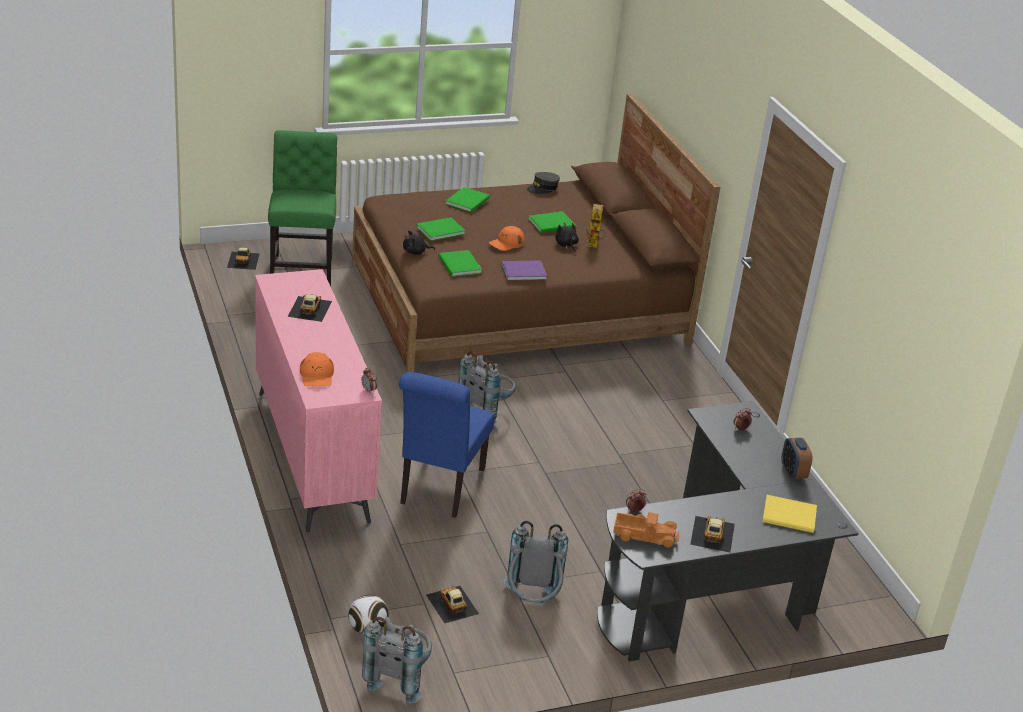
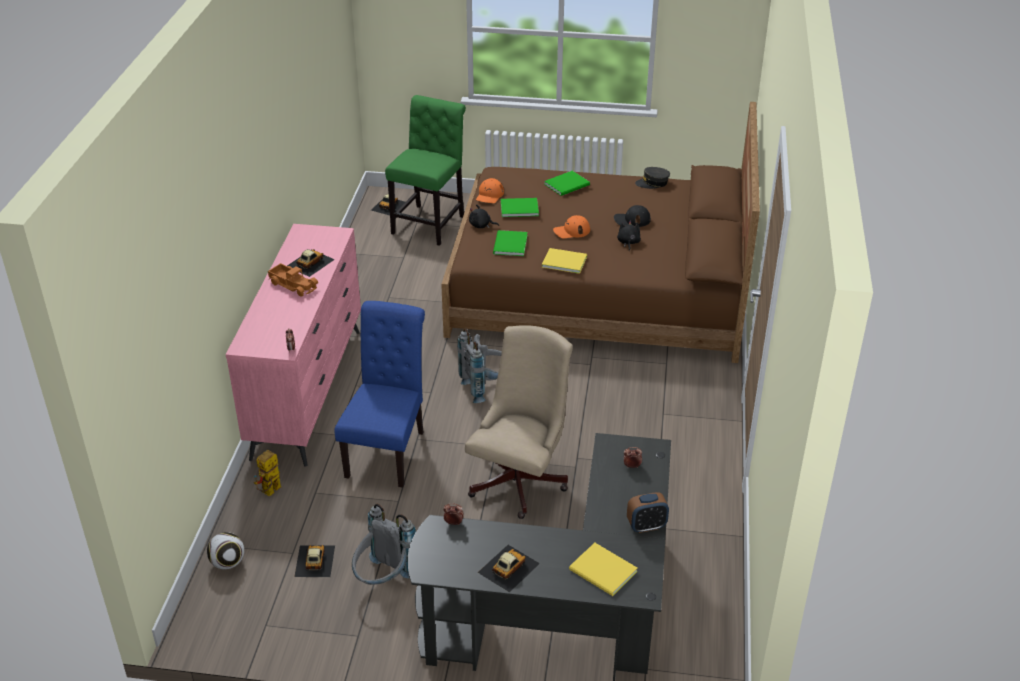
camera: 30 degrees right, 5 degrees up
(317, 375) = (261, 325): orange cap -> orange cap (489, 195)
(398, 678) = (217, 615): grey backpack -> none
(439, 489) = (388, 450): blue chair -> blue chair turned 150 degrees clockwise
(522, 271) = (563, 261): purple book -> yellow book
(553, 224) = (632, 220): green book -> black cap
(584, 484) = (521, 478): none -> beige office chair
(593, 245) = (655, 248): toy robot -> toy robot (269, 492)
(644, 535) = (442, 550): toy truck -> toy truck (293, 284)
(793, 472) = (646, 526): alarm clock -> alarm clock turned 120 degrees counterclockwise

